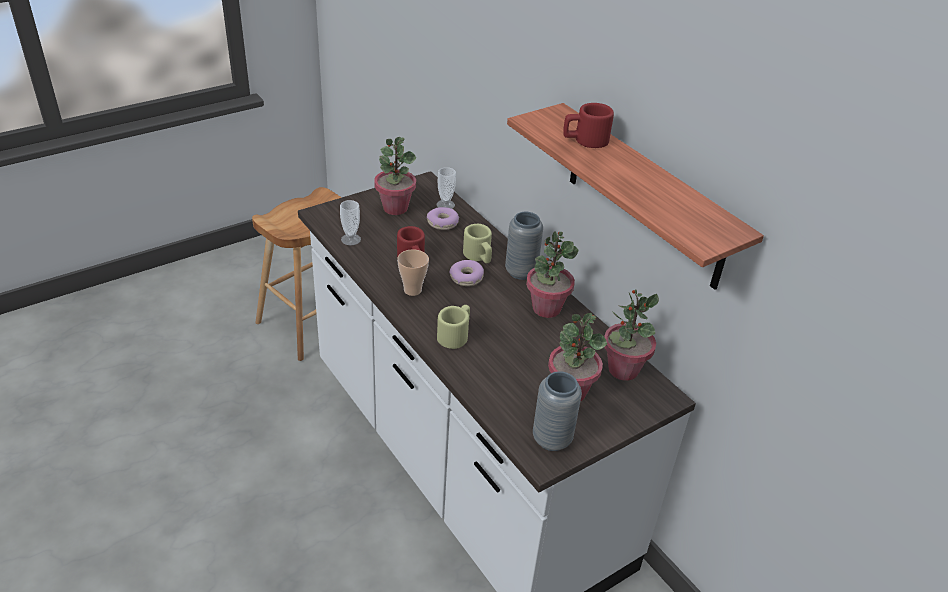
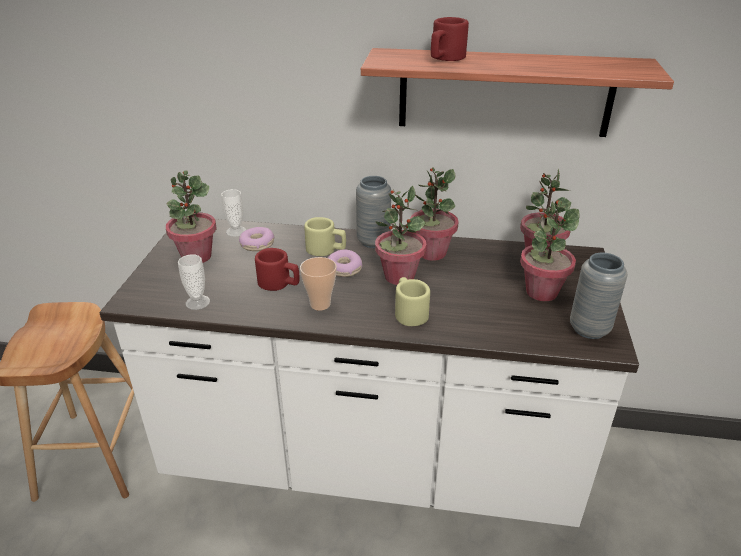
camera: 45 degrees left, 5 degrees down
(492, 308) = (399, 276): none -> potted plant

